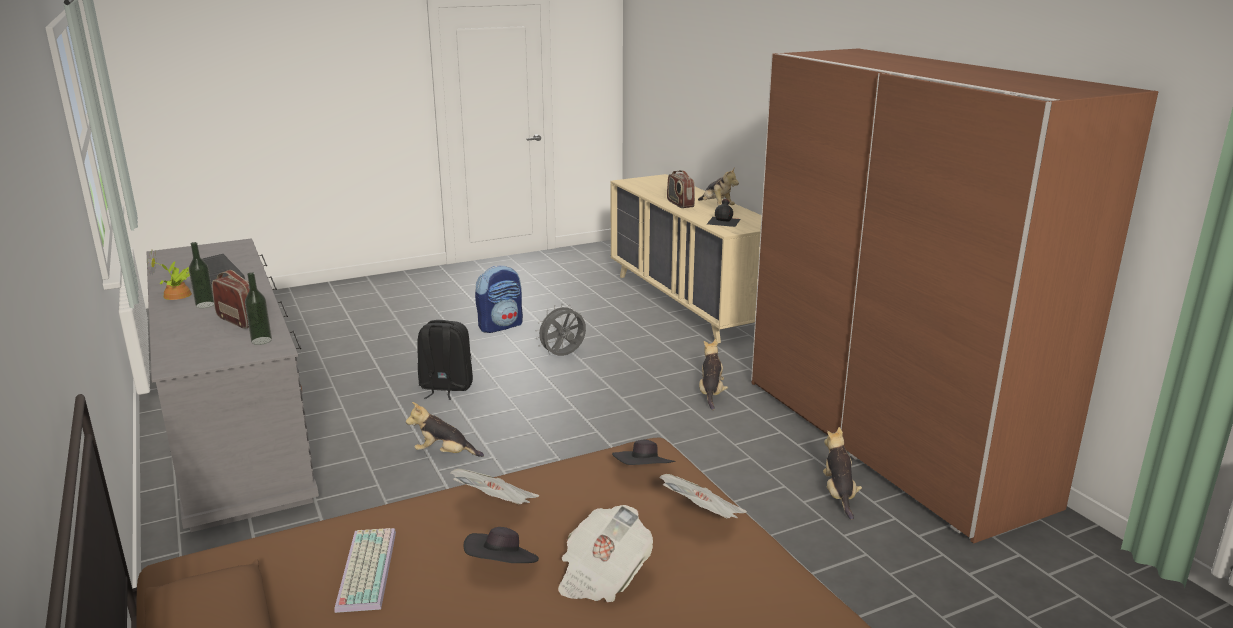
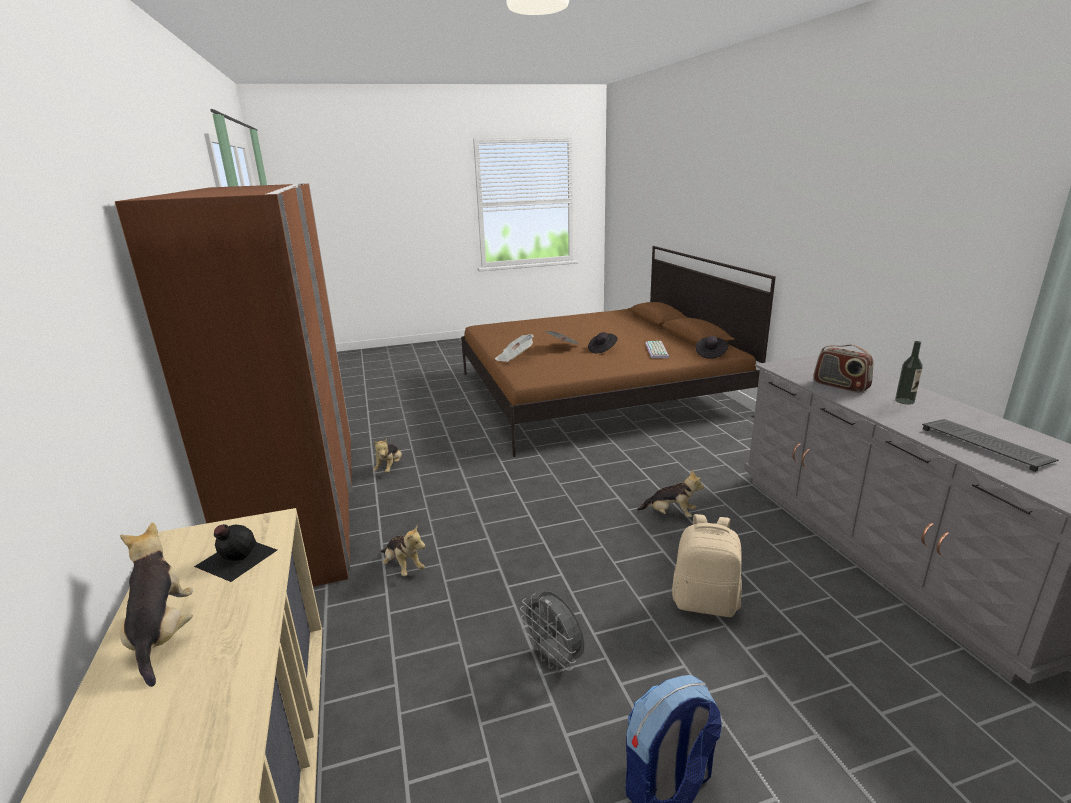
camera: 170 degrees left, 0 degrees up
(178, 295) = (957, 412): potted plant -> none
(261, 340) = (795, 371): bottle -> none
(445, 387) = (705, 602): black backpack -> beige backpack
(497, 506) = (607, 363): newspaper -> none
(563, 356) = (555, 659): grey fan -> grey fan turned 75 degrees clockwise
(644, 473) = (533, 371): black hat -> black hat (710, 354)
(680, 204) = (223, 663): radio -> none
(711, 393) = (403, 567): plush toy -> plush toy turned 60 degrees counterclockwise

